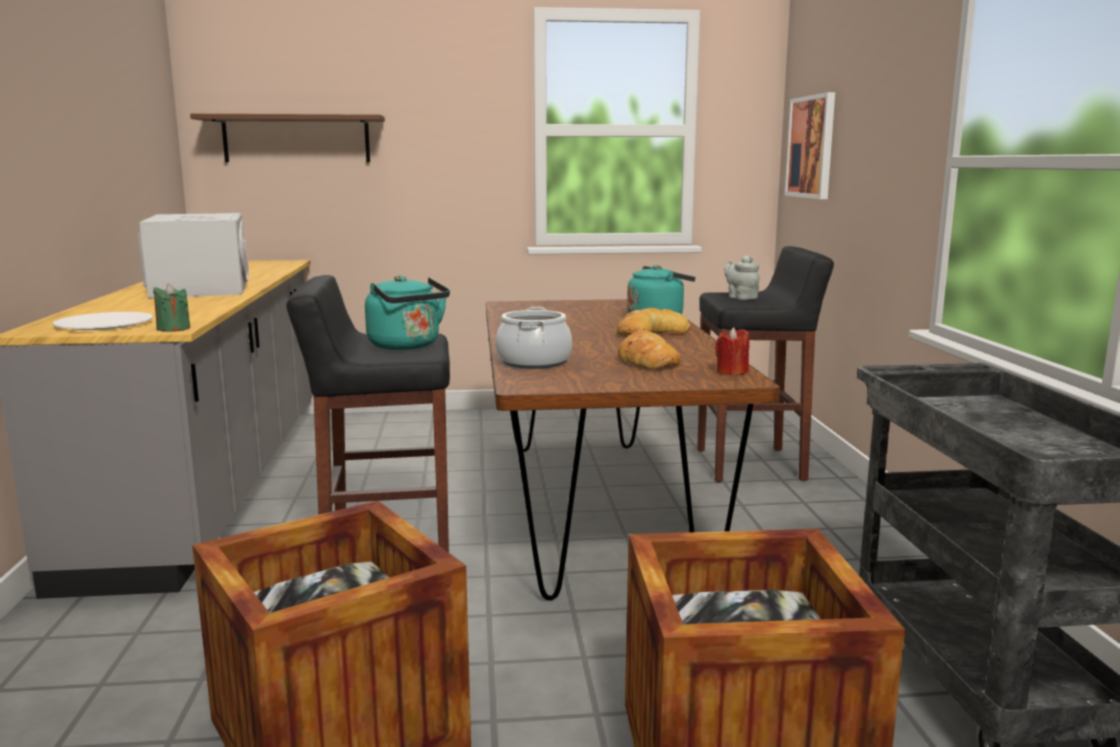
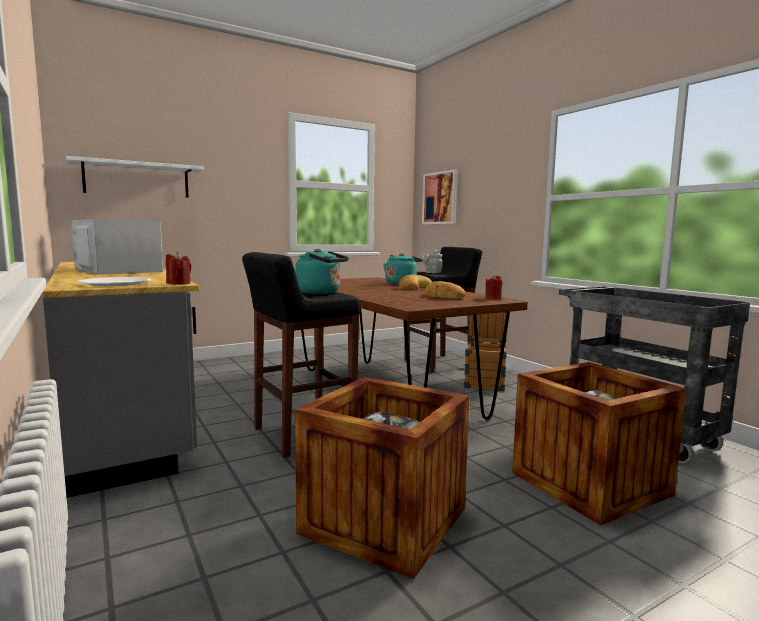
camera: 25 degrees left, 5 degrees down
(173, 329) = (178, 283): green candle -> red candle
(296, 139) = (137, 180): brown shelf -> white shelf
(534, 362) = (388, 299): cooking pot -> none
(795, 515) = (485, 382): none -> crate

